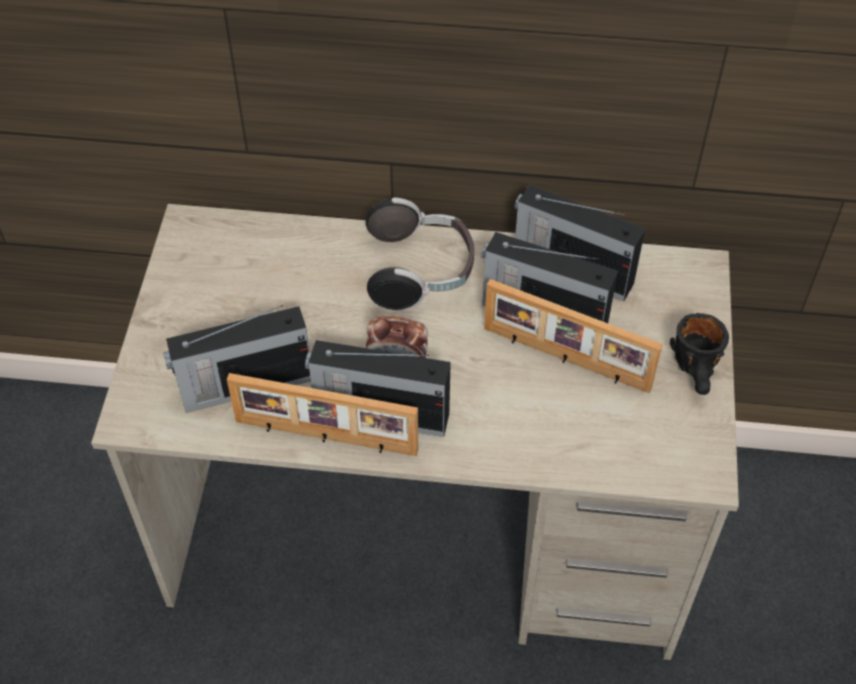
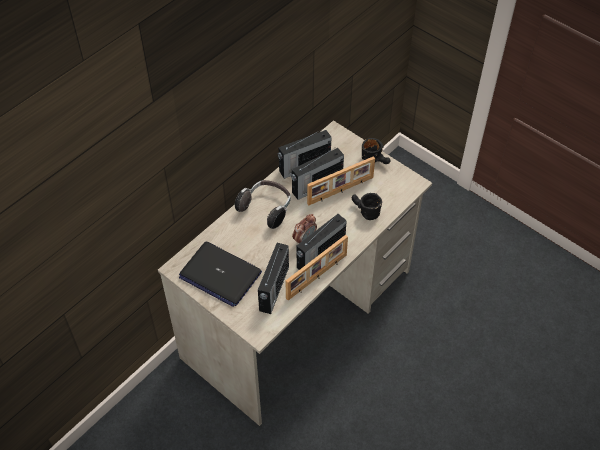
camera: 55 degrees left, 0 degrees up
(219, 290) = (220, 274): none -> laptop
(549, 426) = (364, 211): none -> black mug

